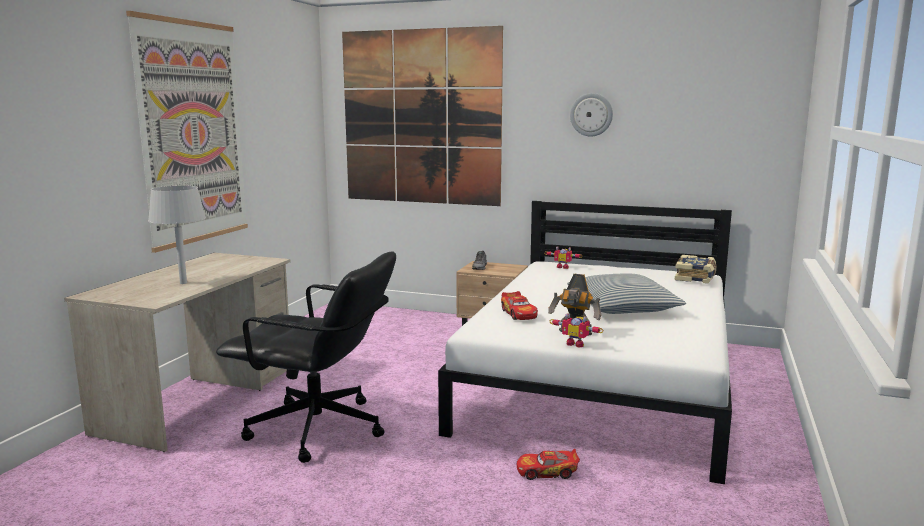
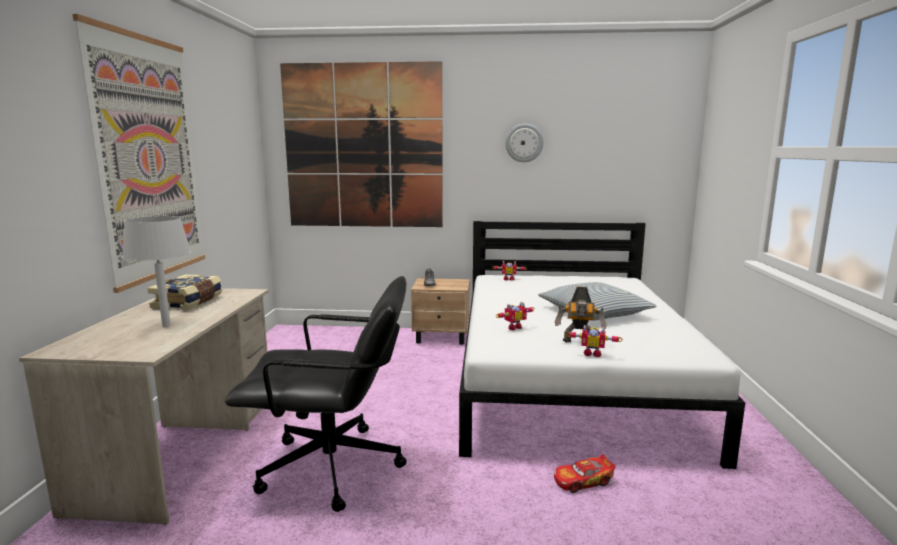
camera: 15 degrees left, 0 degrees up
(519, 314) = (513, 327): toy car -> toy robot
(696, 277) = (626, 281): book -> book (189, 302)

